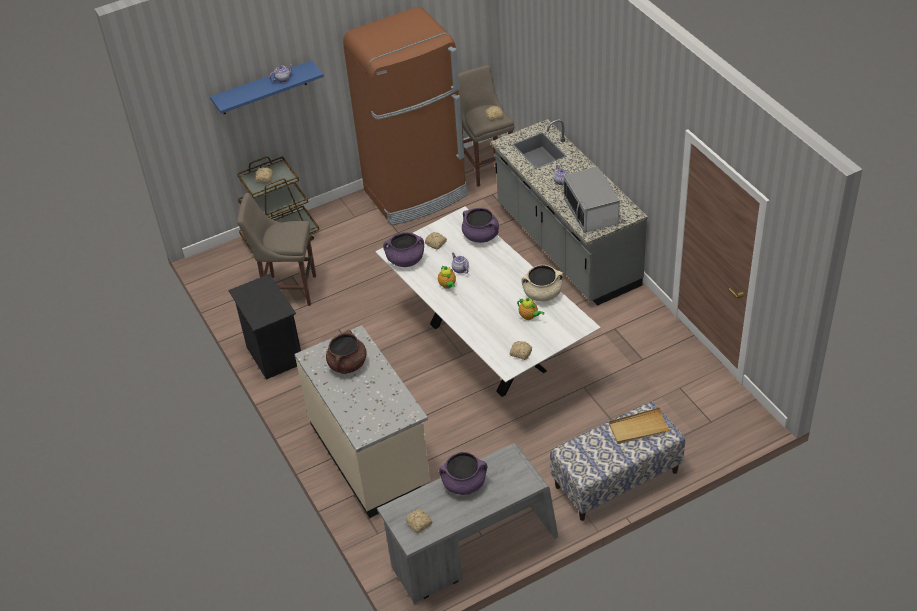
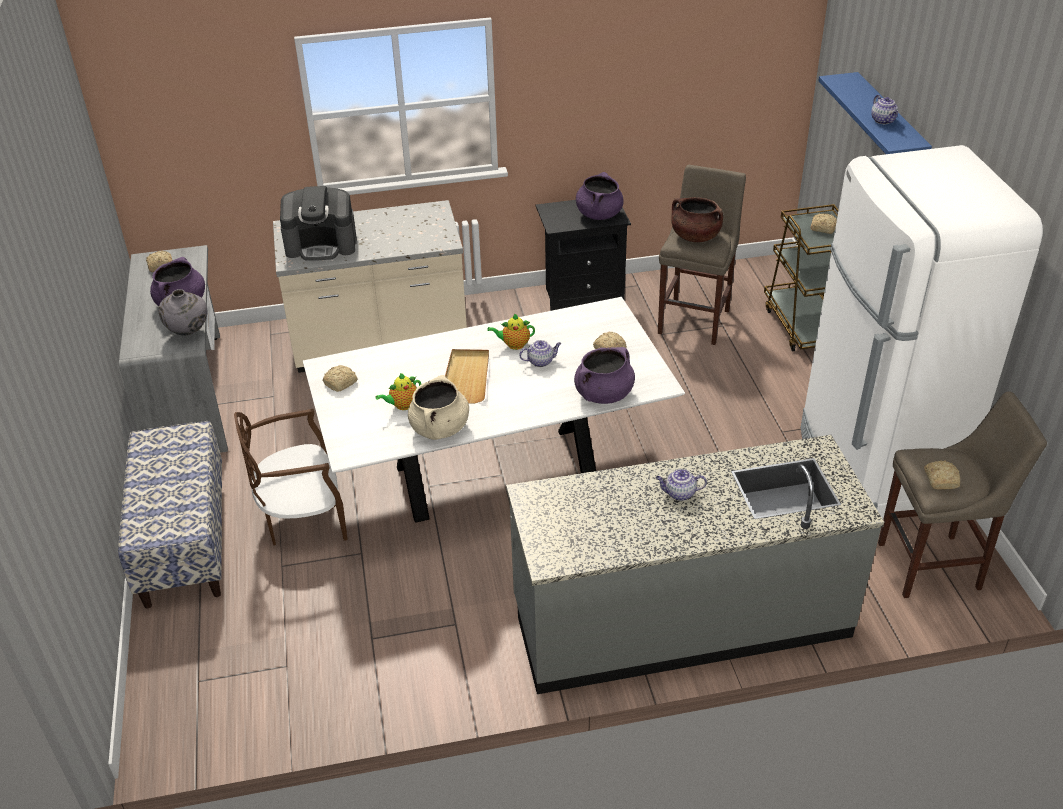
camera: 105 degrees right, 5 degrees down
(347, 364) = (403, 230): brown cooking pot -> brown cooking pot (695, 236)
(382, 404) = (321, 245): none -> coffee machine
(405, 260) = (587, 318): purple cooking pot -> purple cooking pot (599, 214)
(416, 194) = (874, 467): brown fridge -> white fridge
(498, 461) = (188, 332): none -> grey vase
(568, 426) = (303, 518): none -> brown chair
(591, 212) = (578, 509): microwave -> none
(638, 428) = (172, 509): beige tray -> beige tray (466, 378)

